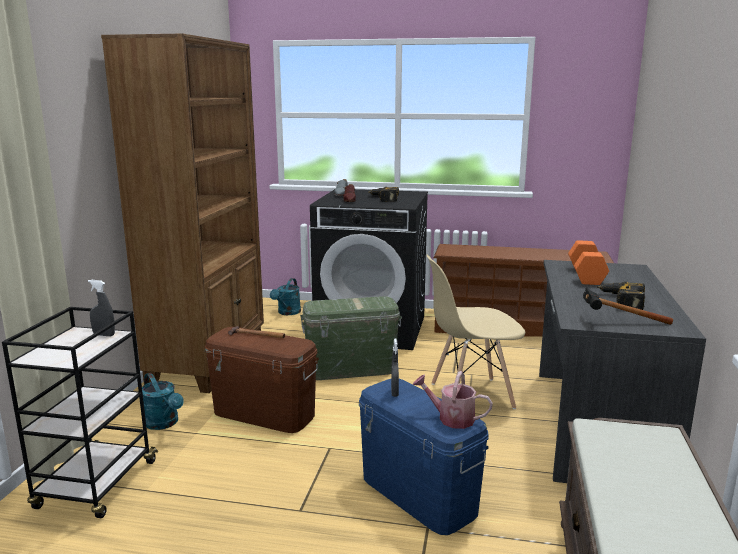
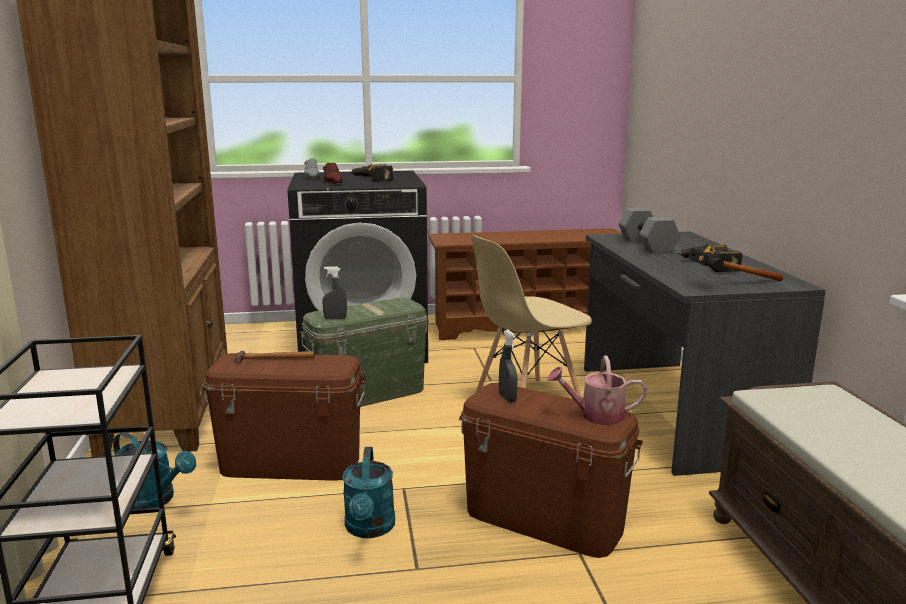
camera: 20 degrees left, 0 degrees up
(104, 335) = (102, 374): grey spray bottle -> grey spray bottle (335, 318)
(287, 313) = (240, 340): turquoise watering can -> turquoise watering can (369, 529)
(417, 494) = (543, 519): blue storage box -> brown storage box
(585, 275) = (645, 245): orange dumbbell -> grey dumbbell

